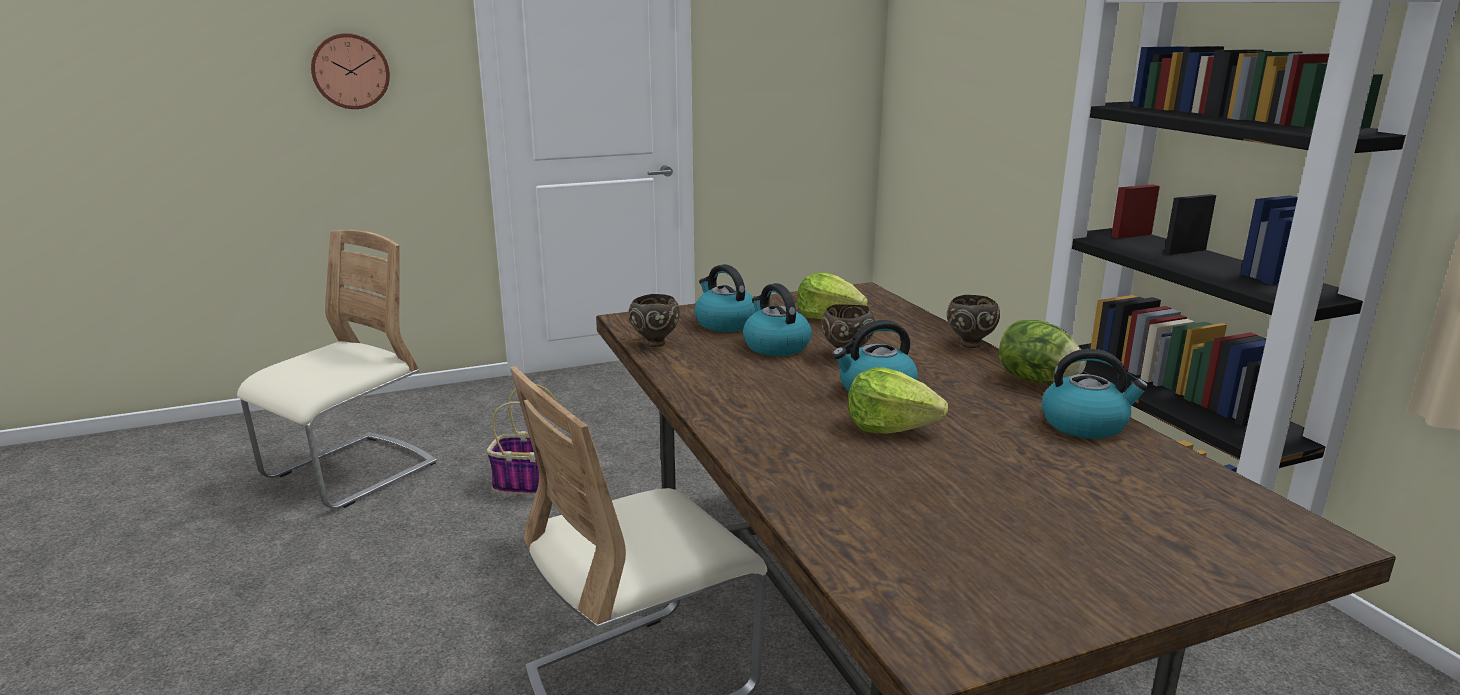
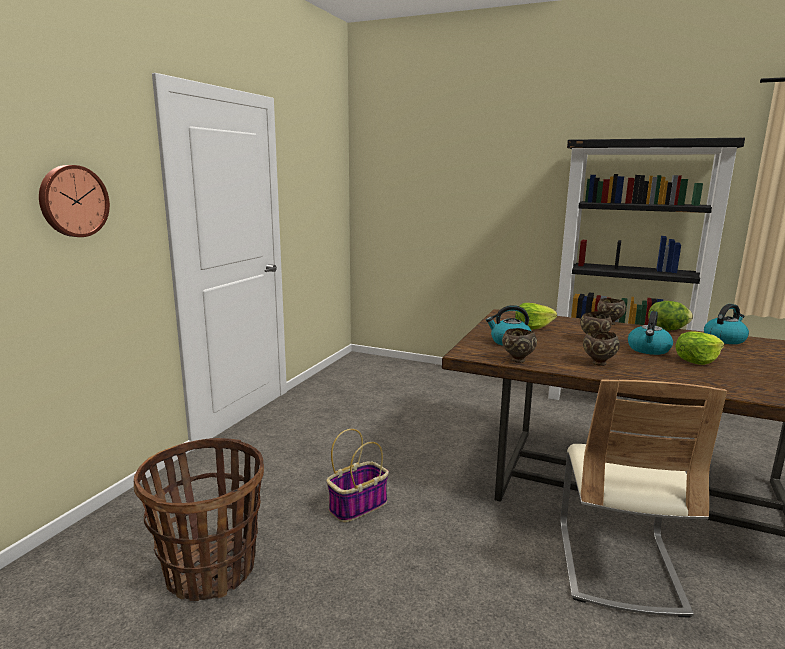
camera: 45 degrees left, 5 degrees down
(350, 473) = (211, 569): beige chair -> basket
(733, 378) = (598, 363): none -> brown bowl
(775, 346) = (562, 345): kettle -> none

